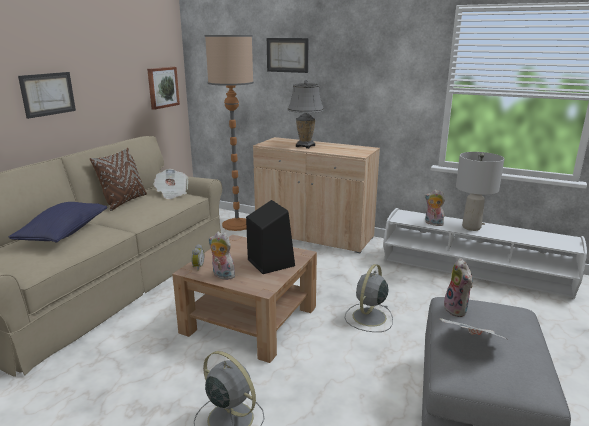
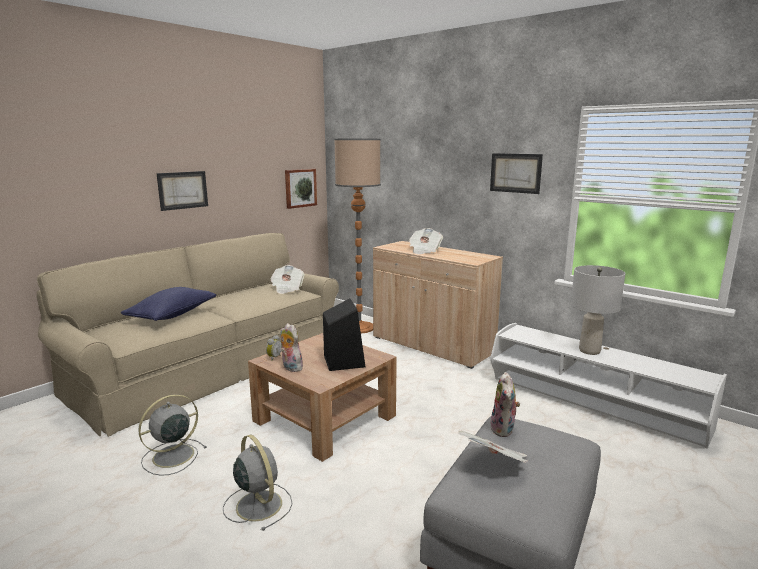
camera: 15 degrees right, 5 degrees down
(124, 202) = (240, 293): brown pillow -> none
(287, 55) = (416, 158): picture -> picture (515, 173)
(305, 146) = (424, 251): grey table lamp -> newspaper
(368, 318) = (446, 434): grey fan -> grey fan (171, 456)
(433, 223) = (546, 342): plush toy -> none

